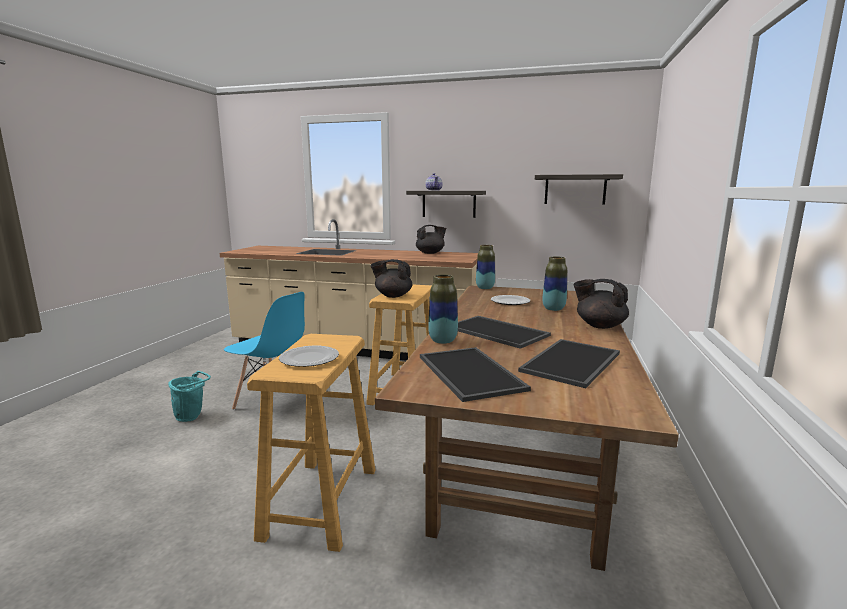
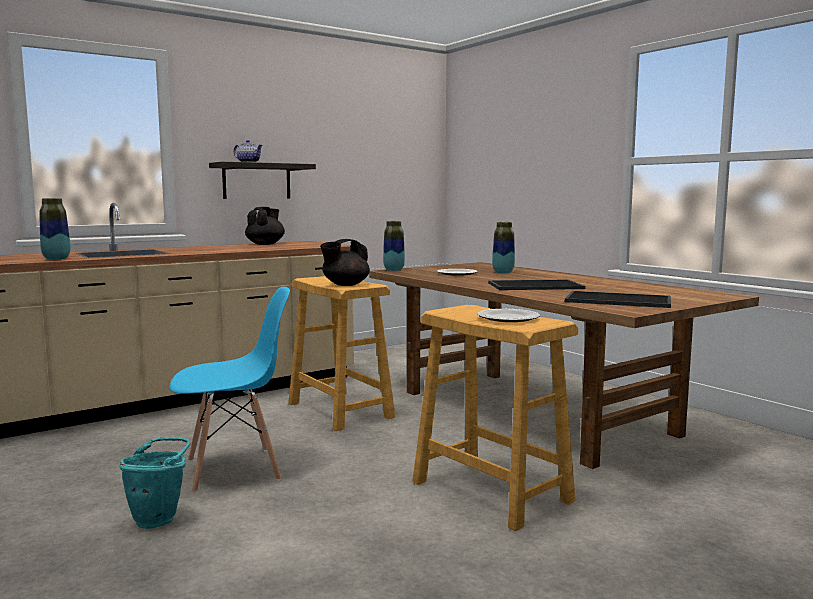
camera: 50 degrees left, 5 degrees down
(442, 341) = (533, 294): vase -> vase (56, 259)
(572, 363) = (632, 288): tray -> none
(575, 189) = (388, 166): shelf -> none
(599, 326) = (565, 275): black teapot -> none

